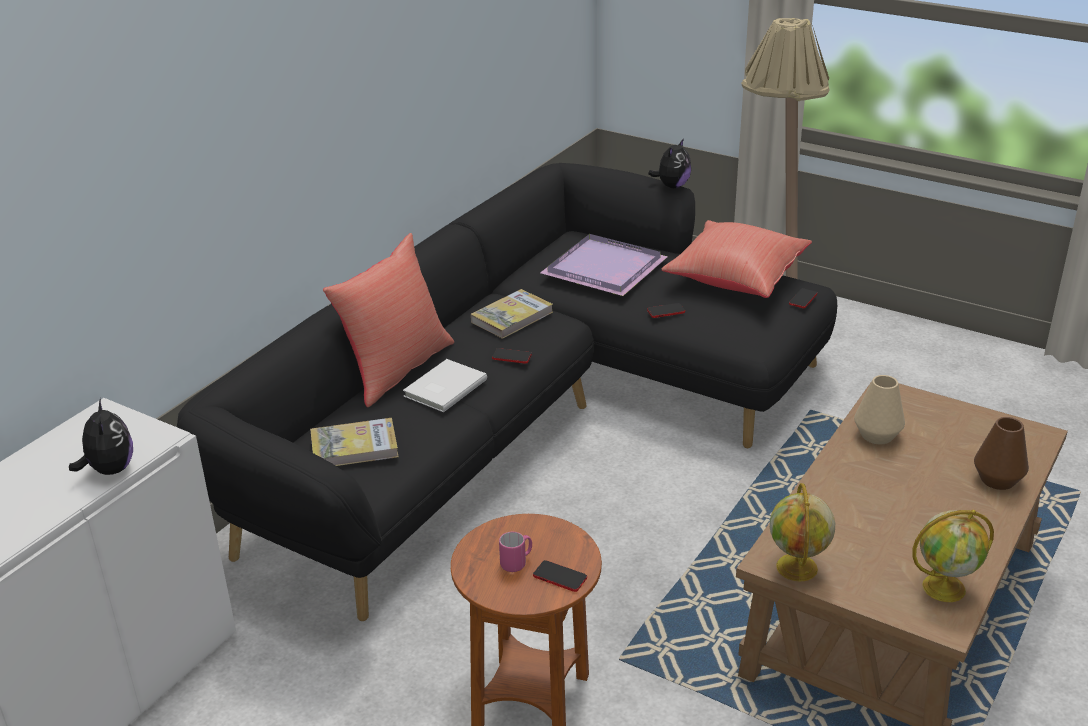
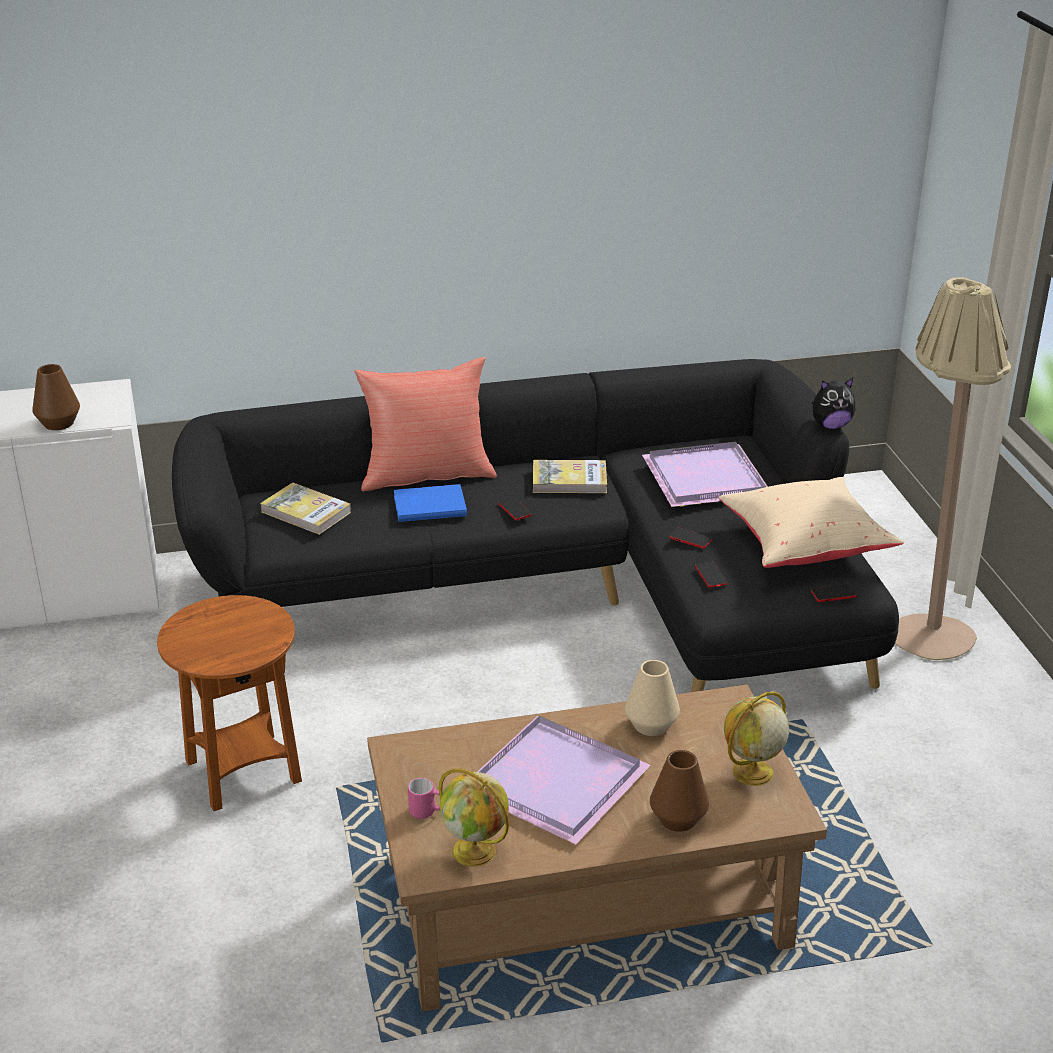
camera: 45 degrees right, 0 degrees up
(109, 470) = (59, 423): plush toy -> brown vase
(443, 388) = (428, 505): white book -> blue book
(517, 563) = (219, 631): pink mug -> pink mug (426, 812)
(560, 577) = (225, 655): phone -> phone (711, 575)
(735, 279) = (804, 545): red pillow -> beige pillow
(797, 568) = (403, 766): globe -> globe (752, 773)
(897, 510) = (551, 782): none -> purple tray

